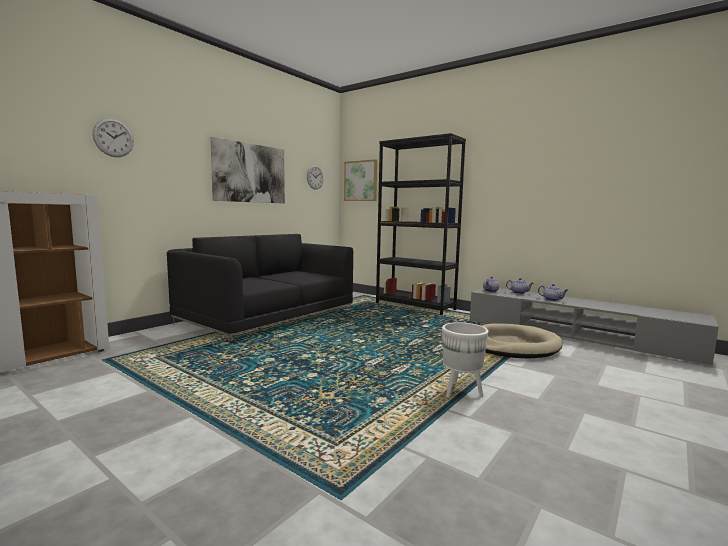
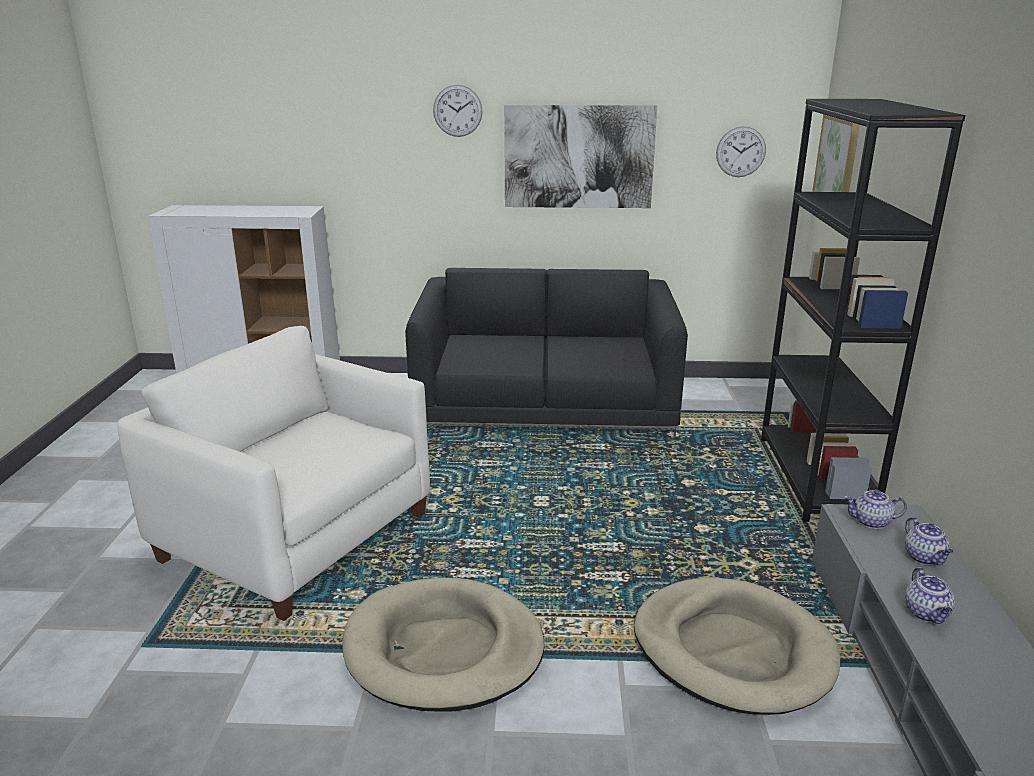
camera: 55 degrees right, 15 degrees up
(113, 138) = (364, 128): wall clock -> wall clock (457, 111)
(283, 403) = (296, 537): none -> white armchair
(461, 392) = (443, 649): white planter -> beige dog bed

